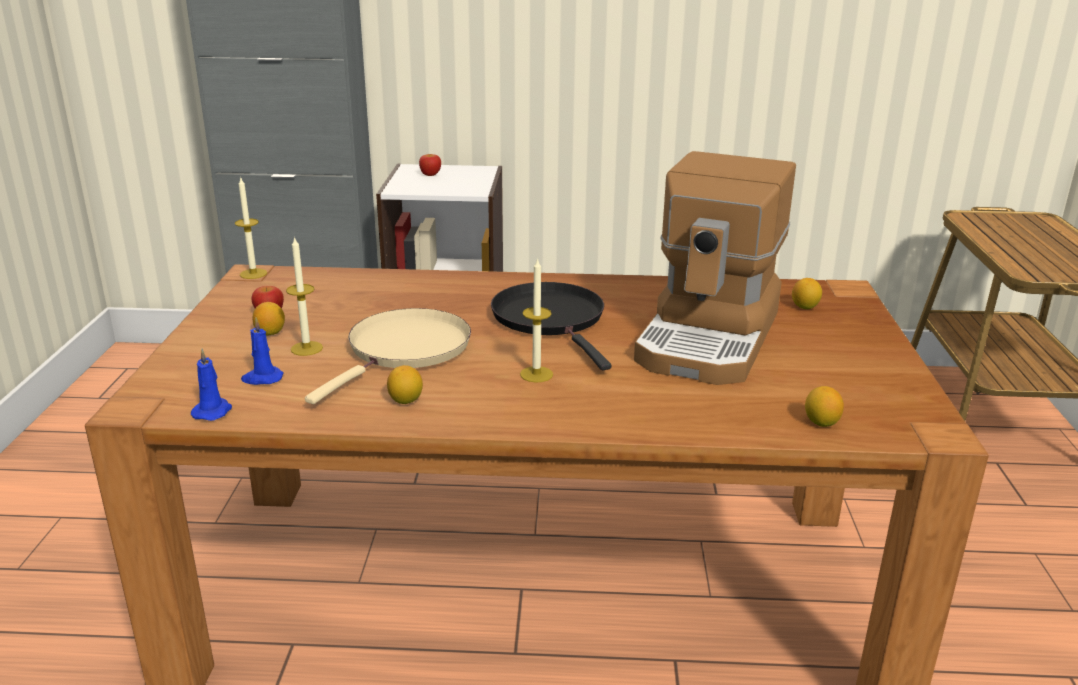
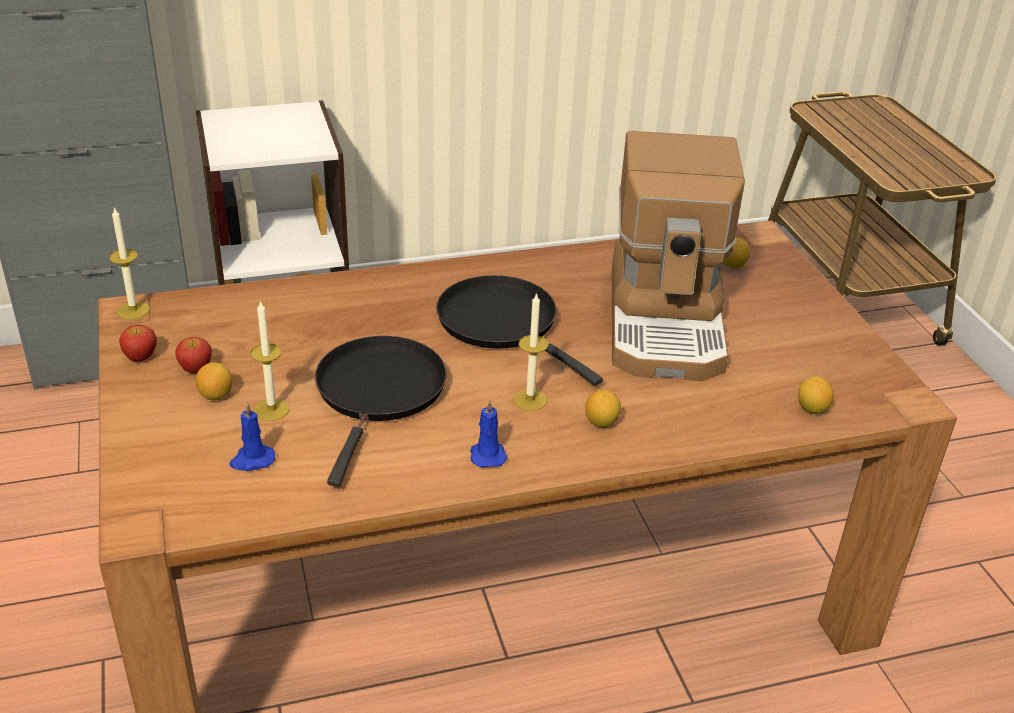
camera: 20 degrees left, 10 degrees up
(213, 411) = (230, 514): blue candle -> blue candle (487, 455)
(405, 350) = (379, 393): beige frying pan -> black frying pan
(405, 400) = (422, 459): lemon -> lemon (601, 422)
(430, 174) = (249, 125): apple -> apple (141, 356)

